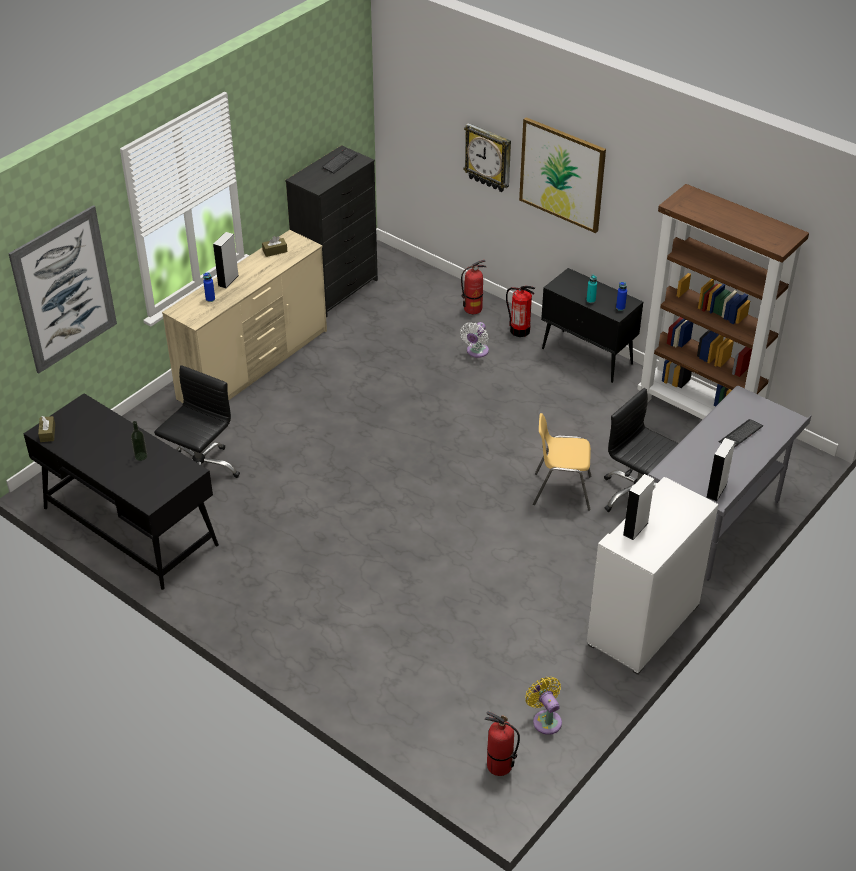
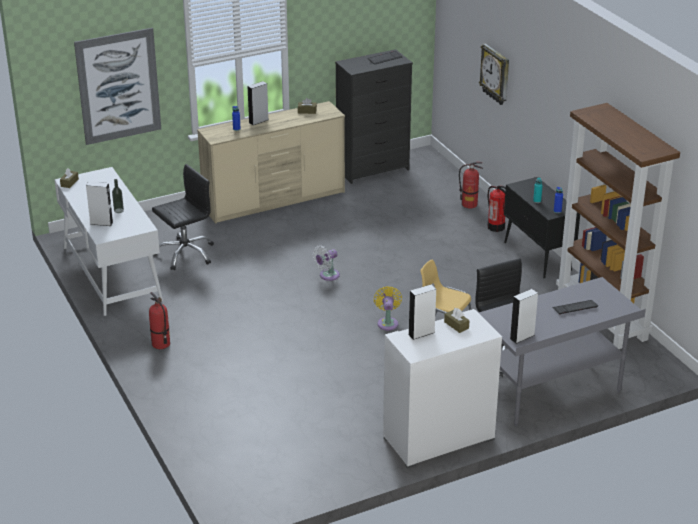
camera: 25 degrees right, 10 degrees down
(130, 525) = (112, 273): black desk -> white desk
(132, 481) = (101, 223): none -> white speaker
(476, 352) = (449, 232): white fan -> white fan (327, 276)
(499, 766) = (254, 490): fire extinguisher -> fire extinguisher (160, 344)
(545, 719) = (312, 473): yellow fan -> yellow fan (387, 322)
(562, 174) = (537, 91): picture -> none
(663, 505) = (456, 325): none -> brown tissue box

